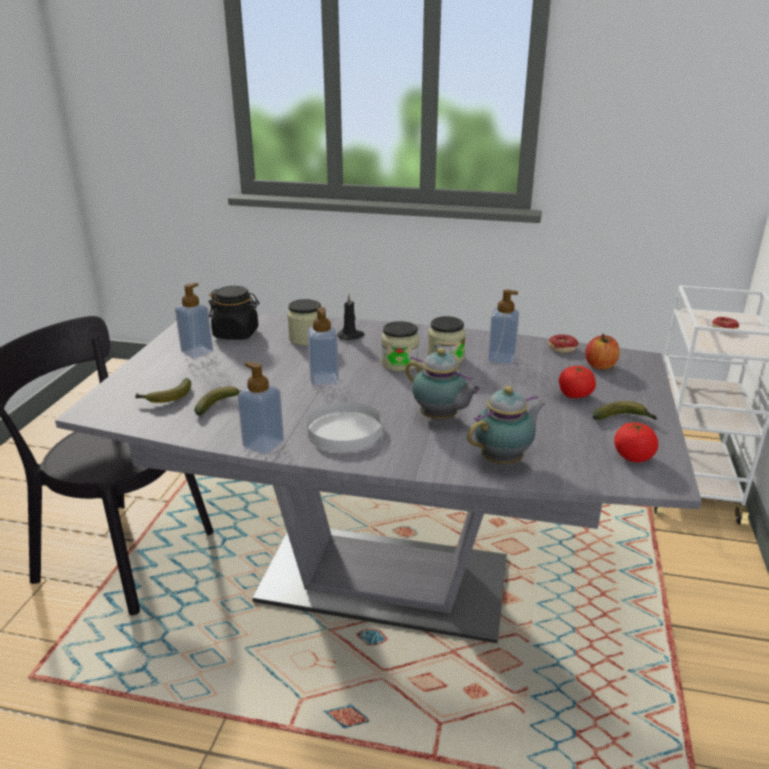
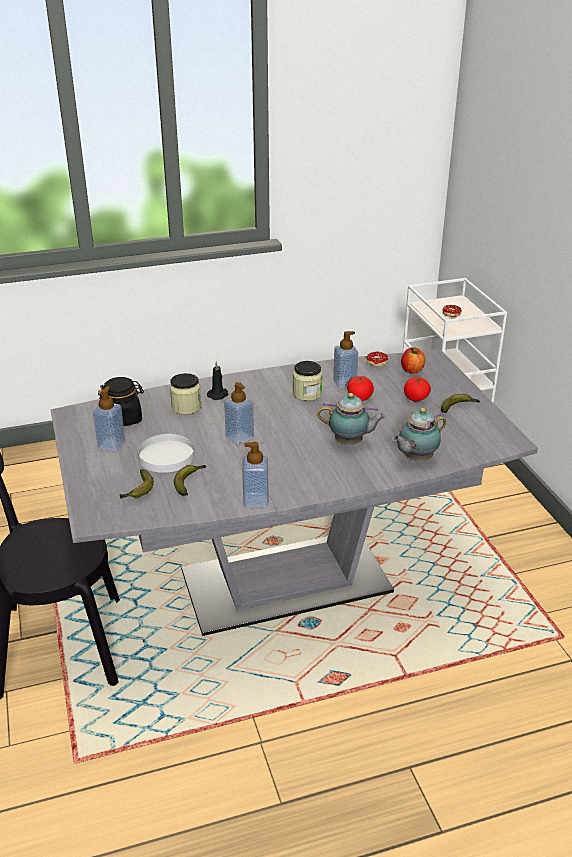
camera: 30 degrees left, 5 degrees up
(345, 430) = (298, 472): white plate -> white plate (167, 456)
(399, 363) = (280, 408): jar -> none
(504, 460) = (416, 458): teapot -> teapot turned 150 degrees counterclockwise
(633, 456) = (483, 431): tomato -> tomato (359, 397)

